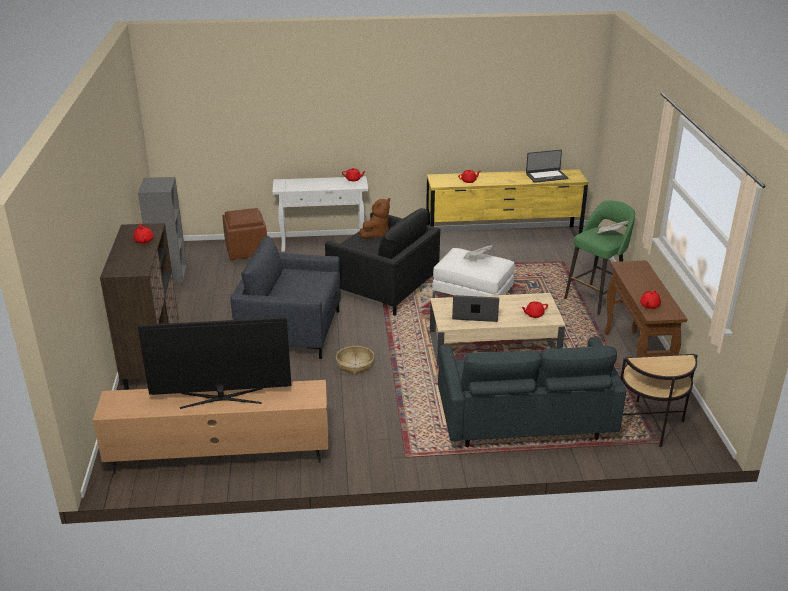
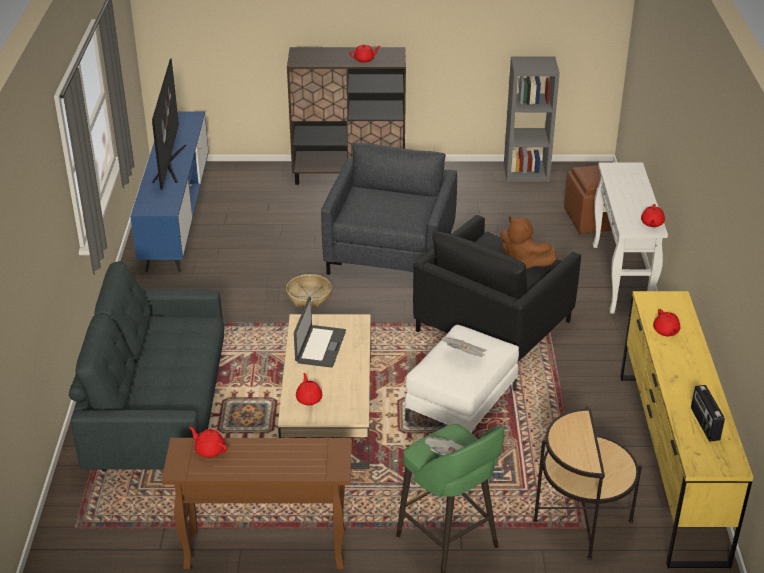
camera: 95 degrees right, 5 degrees up
(220, 456) = (177, 218): brown tv stand -> blue tv stand
(546, 176) = (704, 424): laptop -> radio
(648, 422) = (117, 527): side table -> side table (583, 521)

